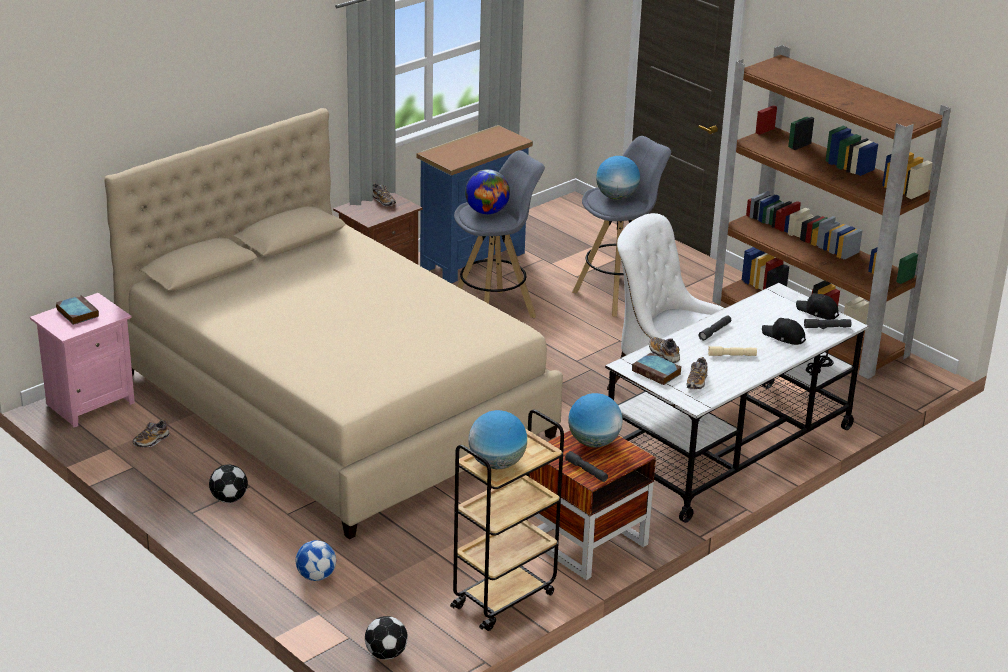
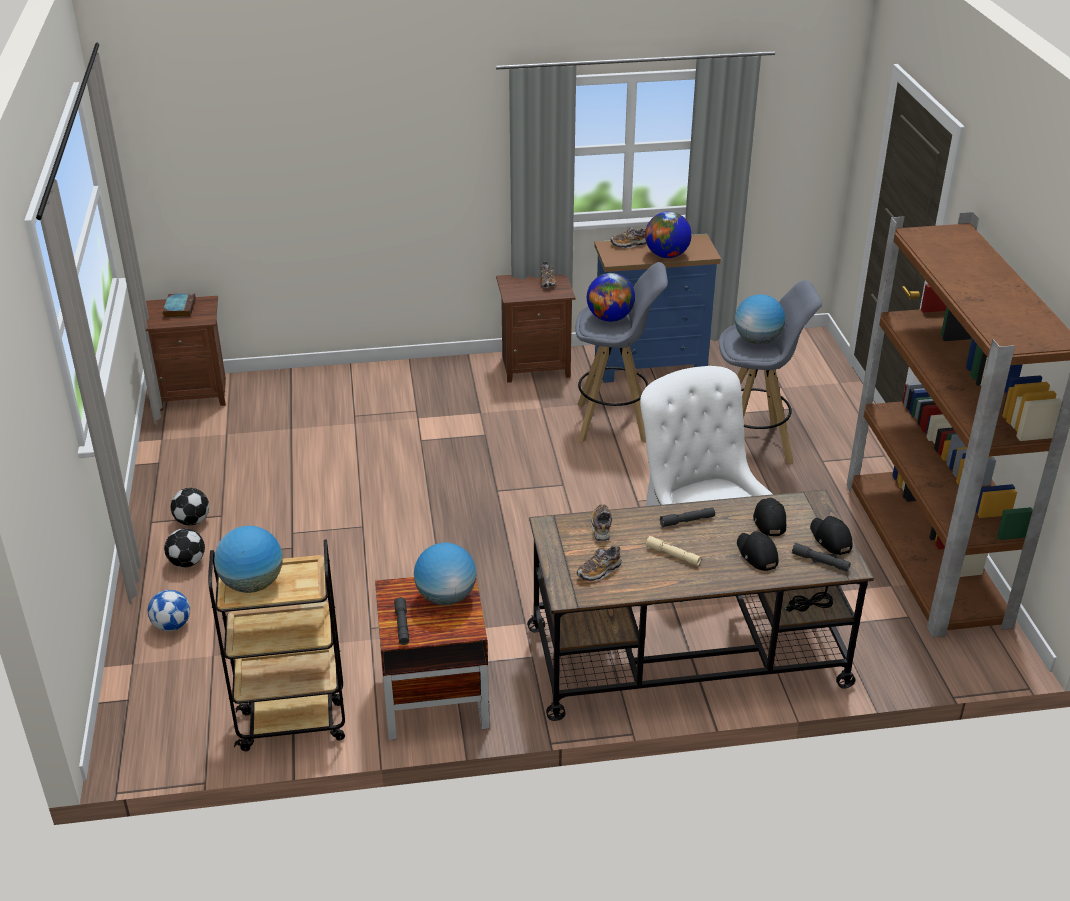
camera: 35 degrees right, 5 degrees up
(89, 403) = (193, 393): pink nightstand -> brown nightstand
(151, 441) = (198, 444): shoe -> shoe (628, 244)
(335, 404) = (375, 464): beige bed -> none
(387, 654) = (137, 731): football -> football (187, 563)
(488, 149) = (666, 255): none -> globe
(657, 372) = (571, 545): book -> none
(729, 449) = (687, 657): white desk -> brown desk
(766, 313) = (768, 521): none -> black cap

